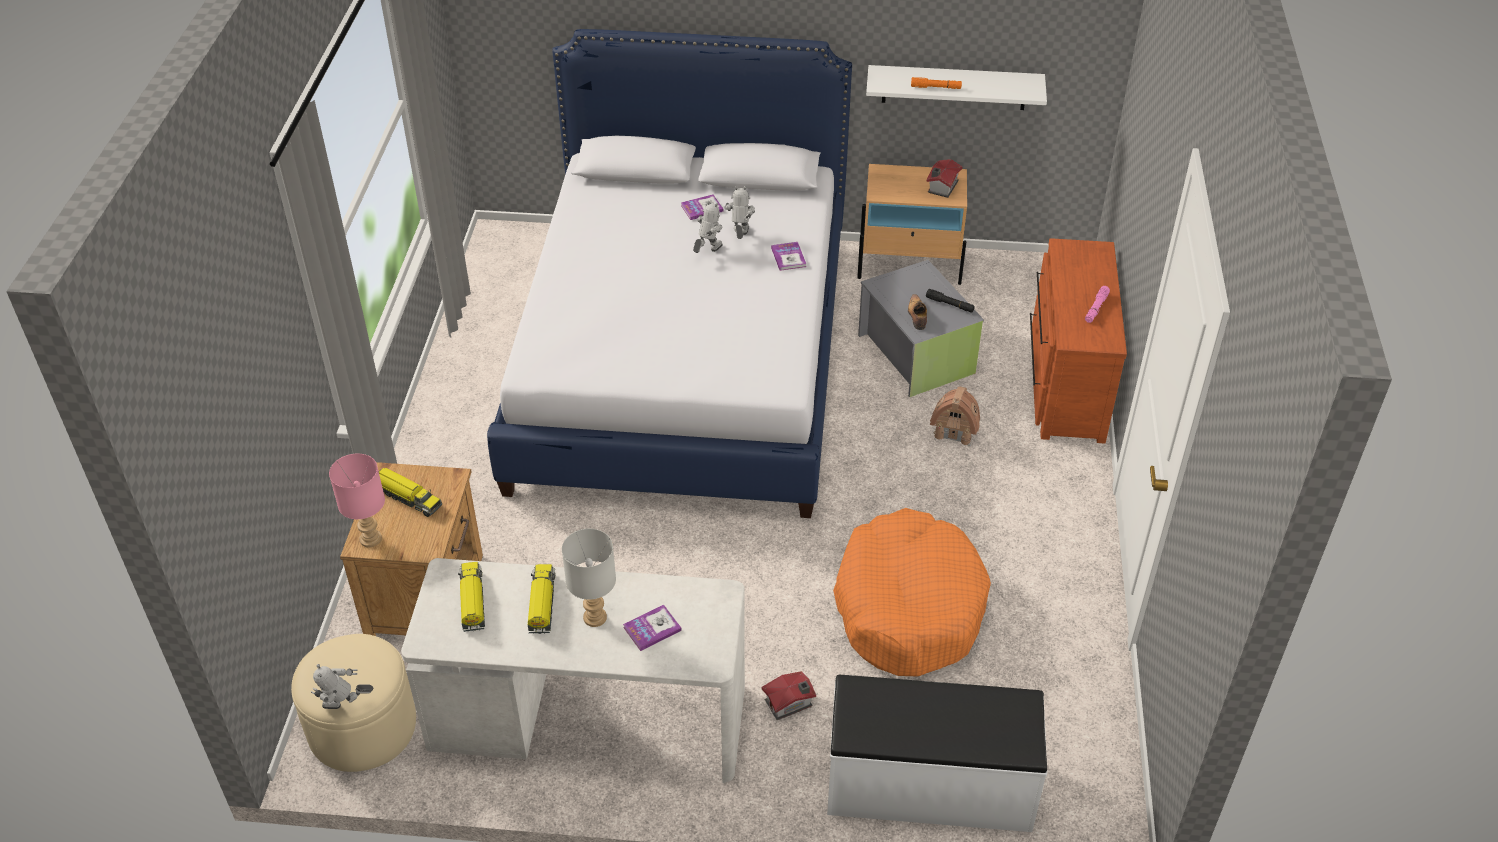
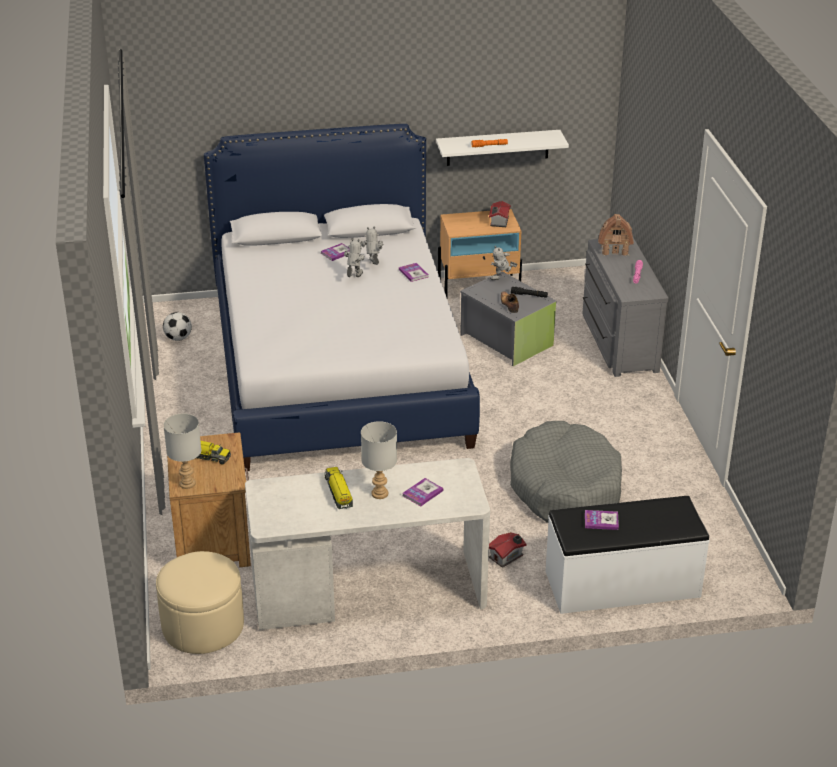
camera: 15 degrees left, 10 degrees down
(345, 708) = (207, 594): toy robot -> toy robot (502, 279)
(371, 539) = (188, 484): pink table lamp -> grey table lamp
(472, 602) = (288, 499): toy truck -> none
(504, 278) = (178, 338): none -> football
(901, 709) = (601, 521): none -> book
(908, 607) = (565, 488): orange dog bed -> grey dog bed
(954, 431) = (553, 381): toy house -> toy house (614, 249)
(1064, 383) = (617, 342): brown dresser -> grey dresser

